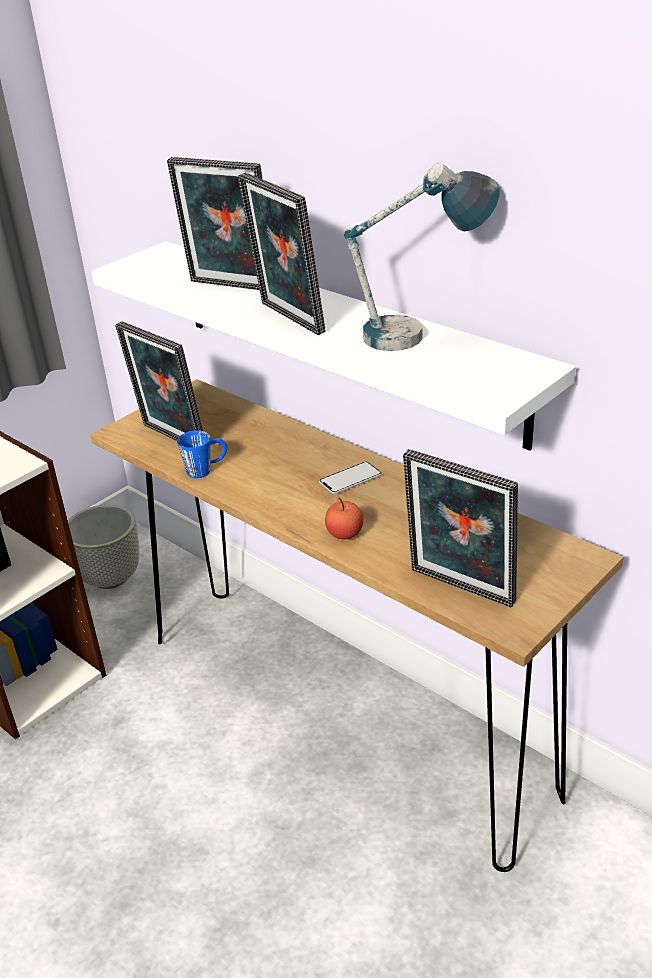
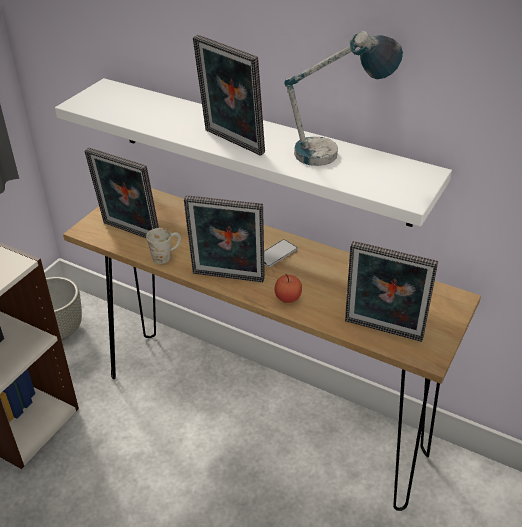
camera: 15 degrees left, 5 degrees up
(206, 469) = (166, 255): blue mug -> white mug
(230, 287) = (174, 117): picture frame -> picture frame (227, 279)

